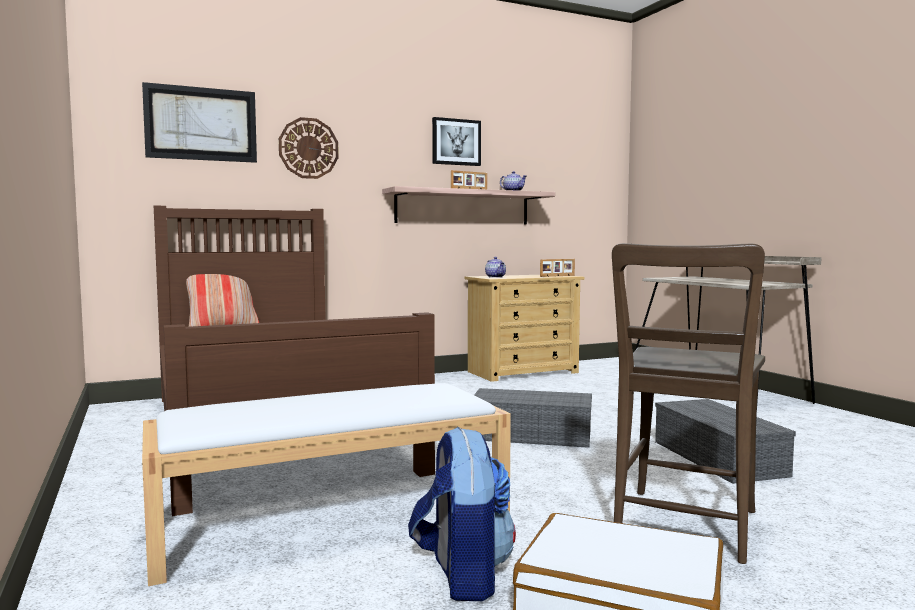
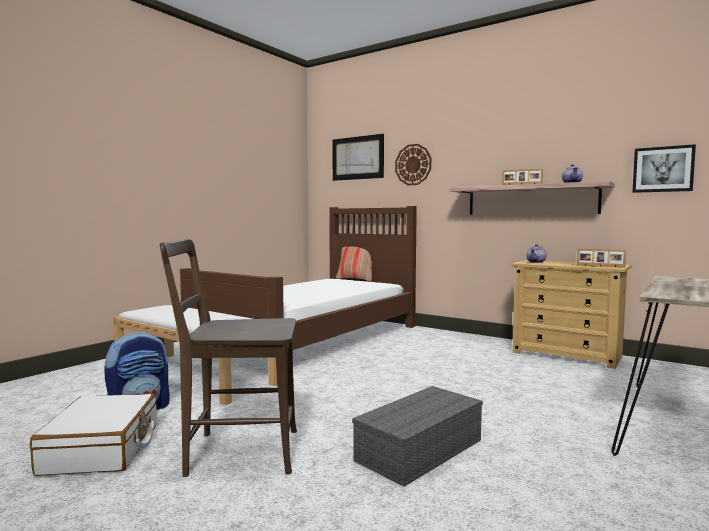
camera: 60 degrees right, 0 degrees up
(456, 142) = (525, 144): picture -> picture (663, 169)
(533, 435) = (388, 385): grey storage box -> none

